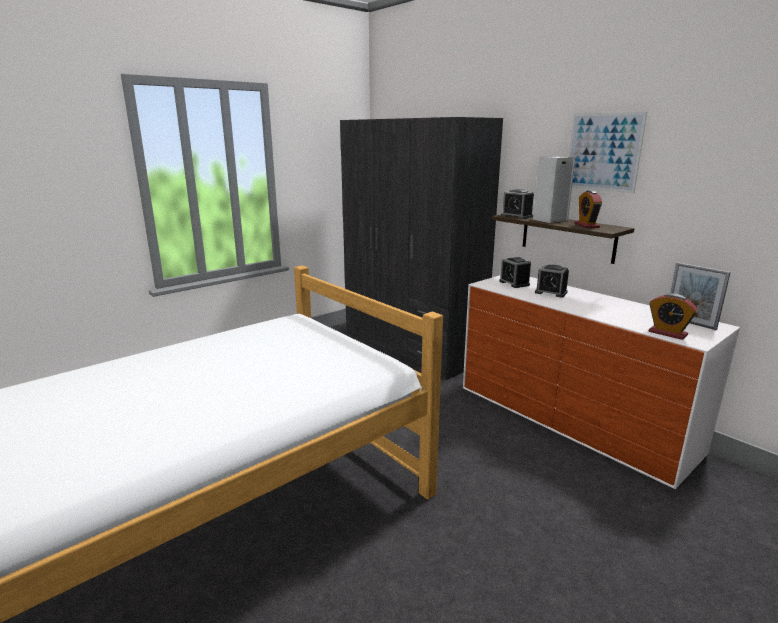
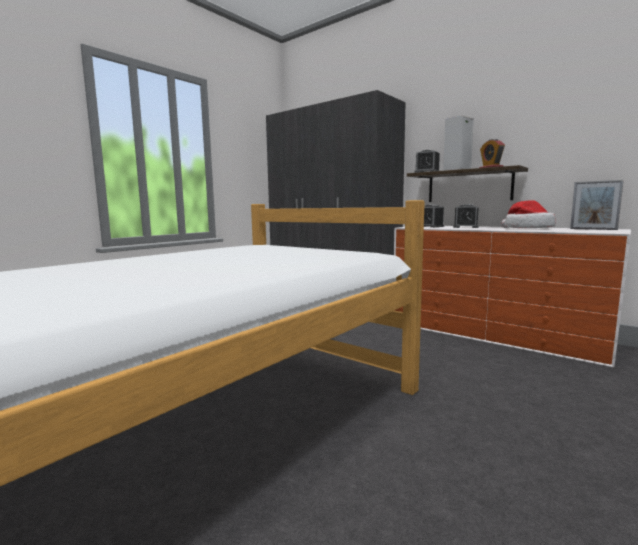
camera: 10 degrees left, 10 degrees down
(603, 152) = (495, 113): picture -> none
(612, 312) = (527, 229): none -> hat
(667, 333) = (586, 231): alarm clock -> none

